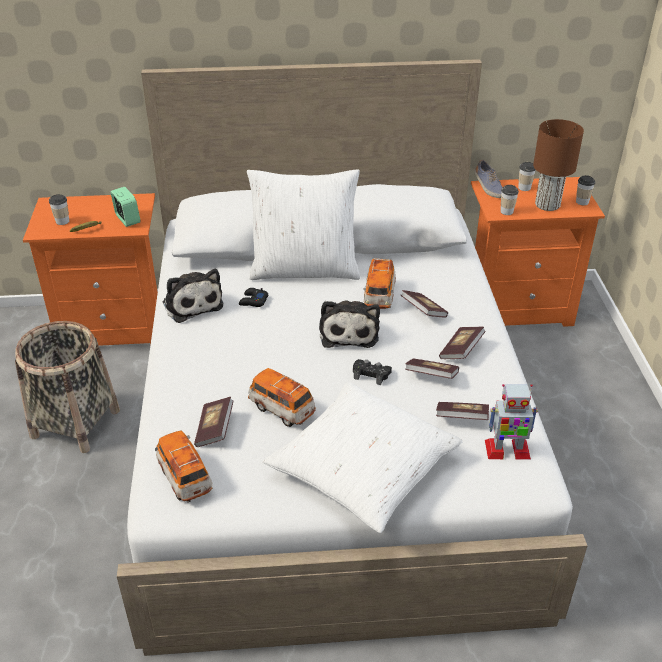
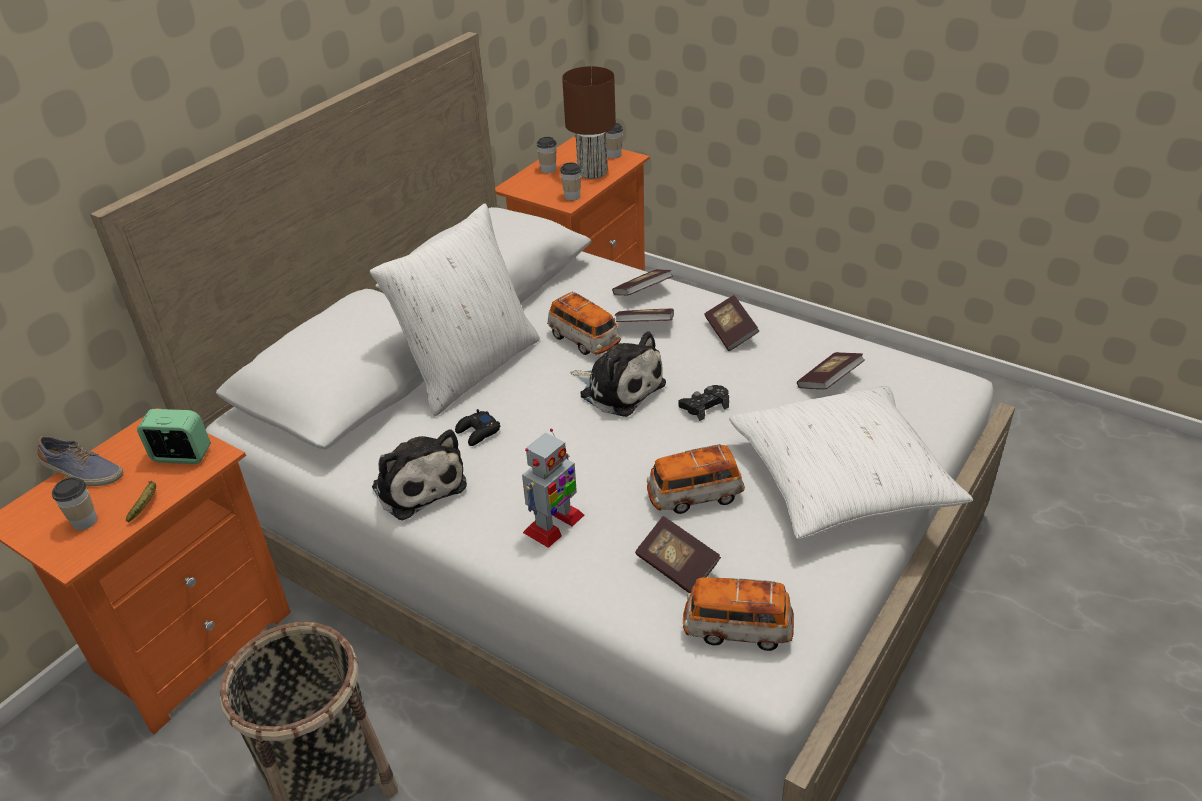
camera: 50 degrees left, 0 degrees up
(192, 303) = (417, 484): plush toy -> plush toy turned 45 degrees clockwise
(431, 376) = (749, 369): book -> book (642, 292)
(488, 187) = (518, 186): shoe -> shoe (82, 473)
(506, 450) = (895, 377): toy robot -> toy robot (553, 524)

